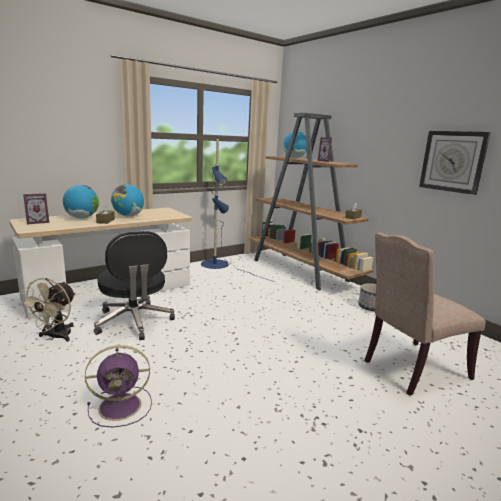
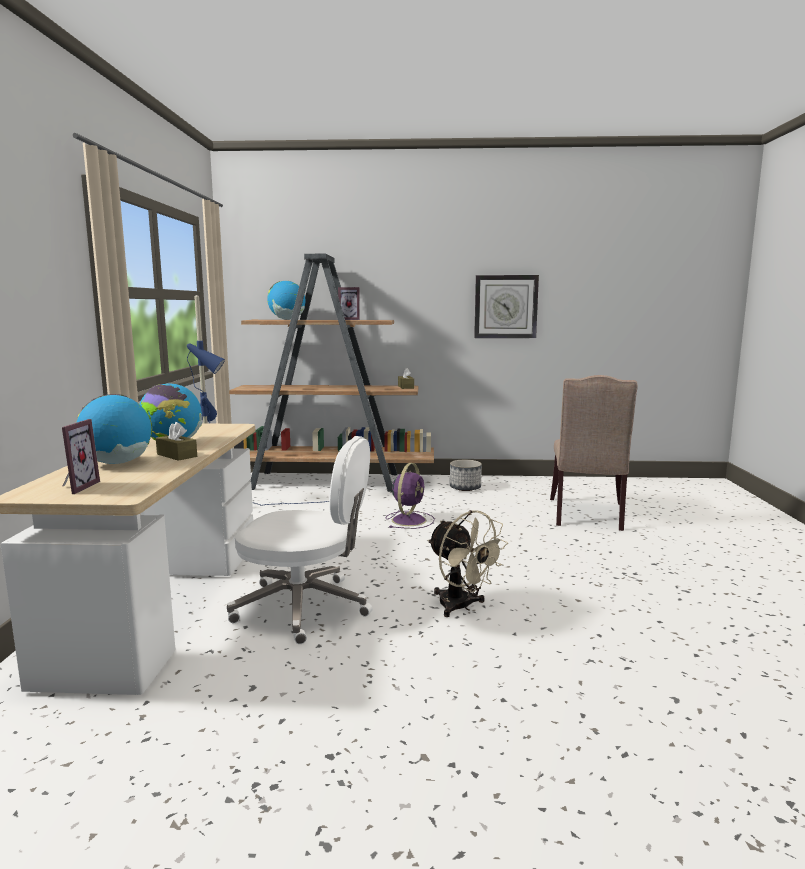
camera: 50 degrees left, 5 degrees down
(55, 337) = (256, 679): beige fan -> beige fan (461, 607)
(122, 406) = (517, 663): purple fan -> purple fan (409, 520)
(134, 322) = (305, 607): black office chair -> white office chair

